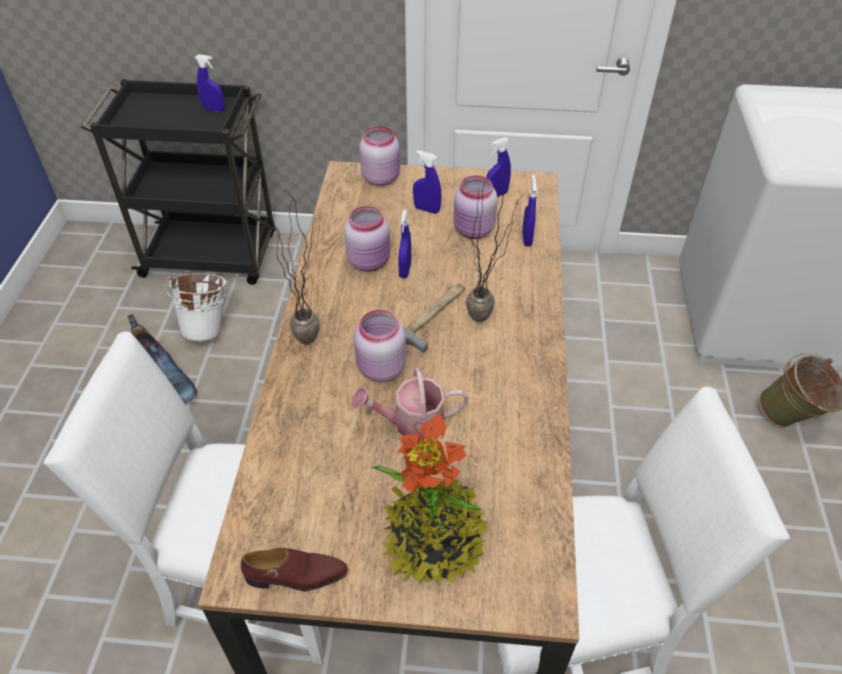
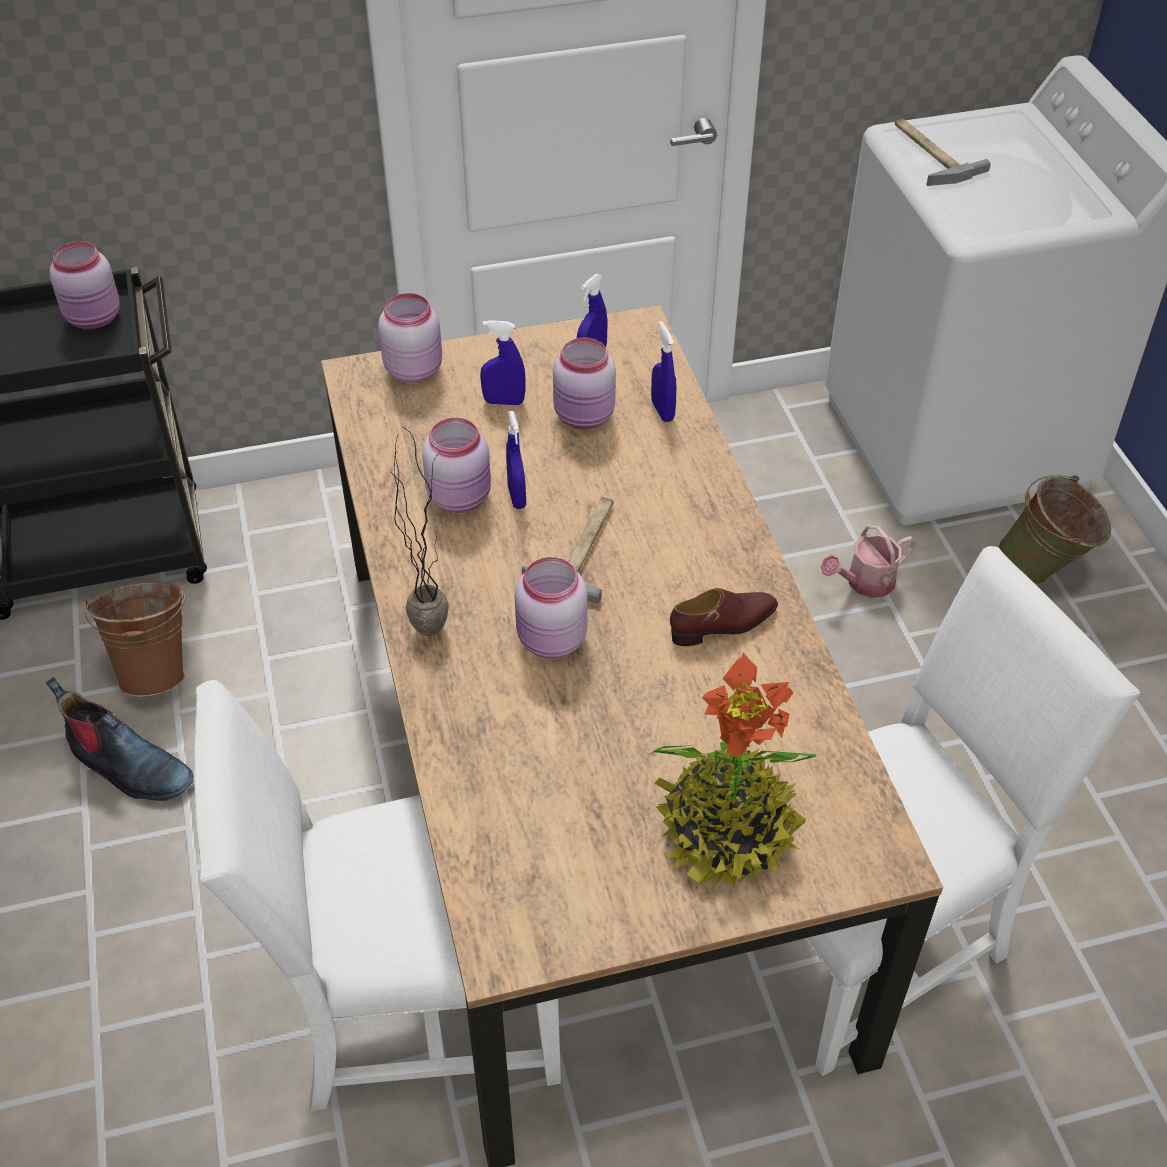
camera: 20 degrees left, 0 degrees up
(208, 327) = (156, 669): white bucket -> brown bucket
(214, 110) = (95, 318): blue spray bottle -> pink jar
(296, 576) = (576, 928): brown shoe -> brown shoe (724, 625)
(411, 423) = (627, 700): watering can -> watering can (865, 583)
(487, 319) = (661, 536): potted plant -> none
(776, 108) = (928, 154): none -> hammer

